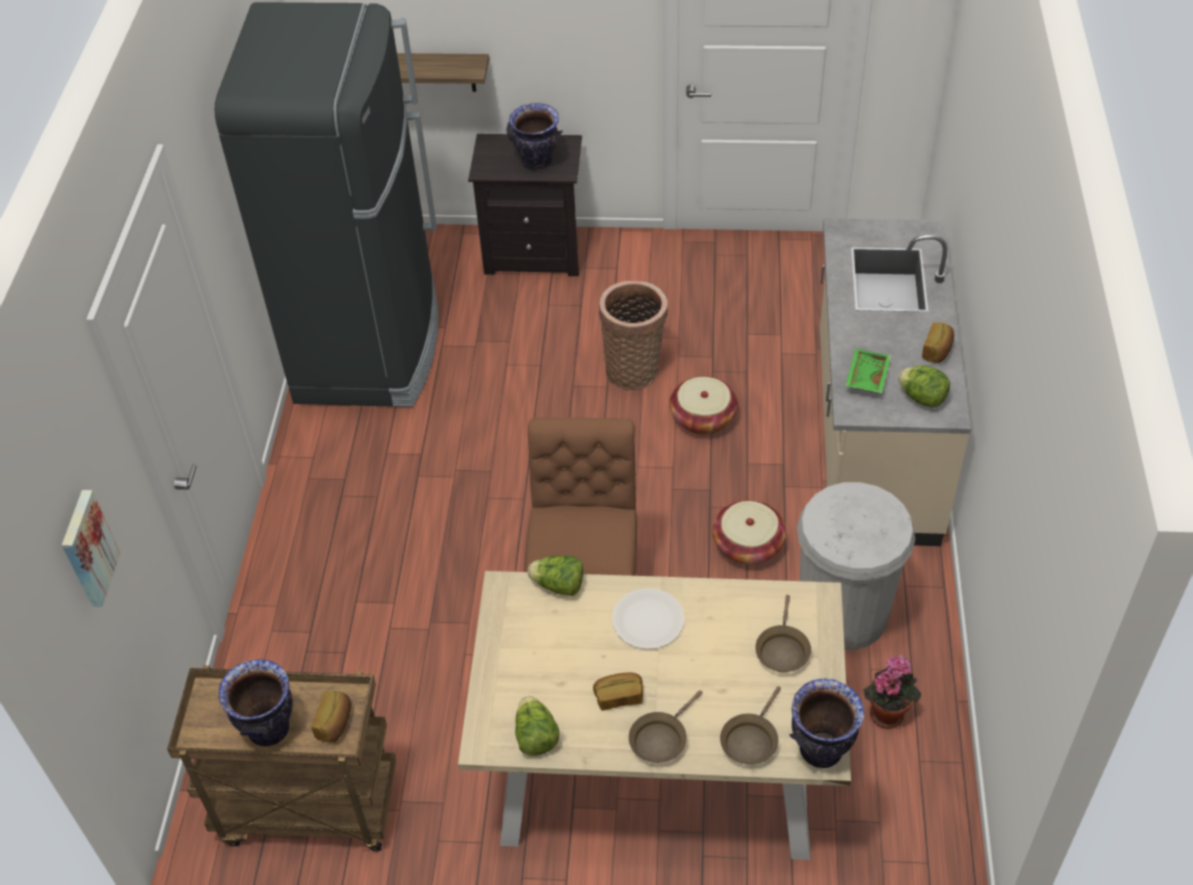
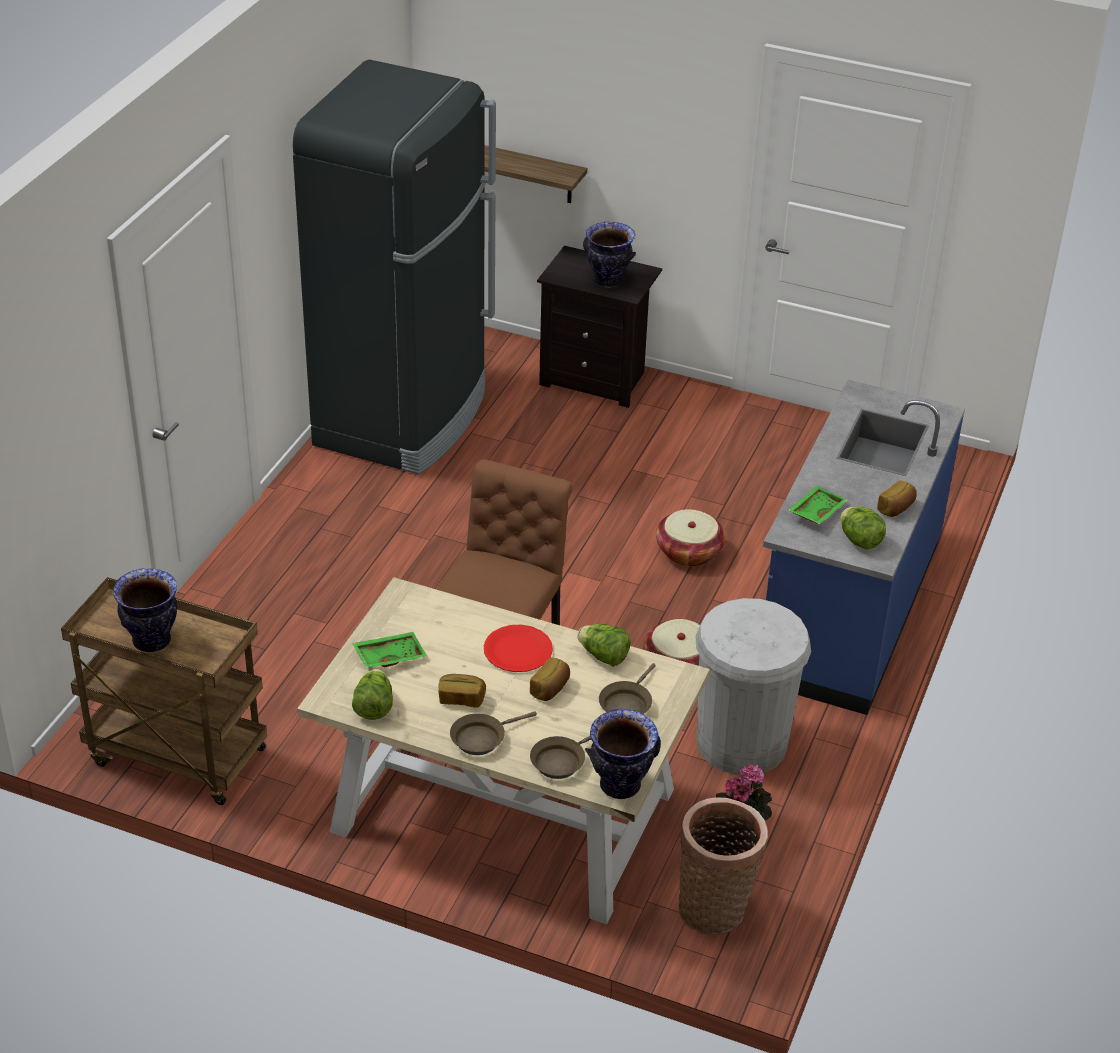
camera: 15 degrees right, 10 degrees down
(87, 548) = (46, 424): picture -> none
(335, 723) = (209, 651): bread -> bread (550, 689)
(524, 668) = (389, 656): none -> green tray
(558, 585) = (452, 604): lettuce -> lettuce (603, 656)
(634, 369) = (643, 496): basket -> basket (715, 907)
(648, 620) = (518, 650): white plate -> red plate
(872, 437) = (847, 610): beige counter -> blue counter

